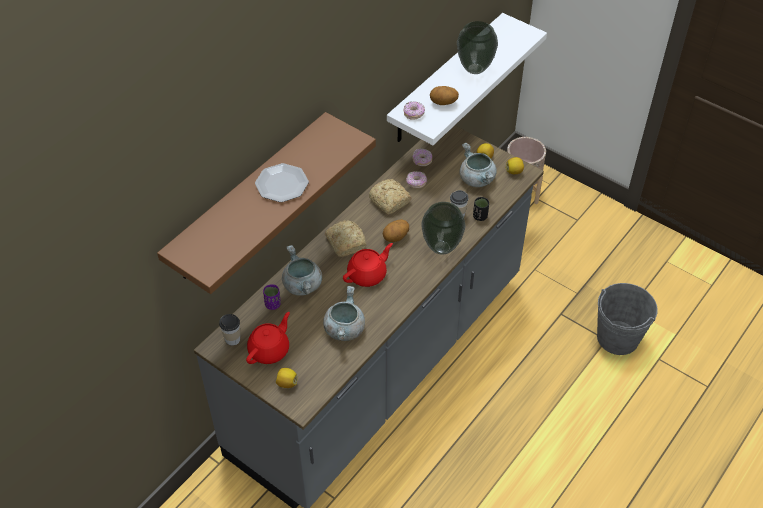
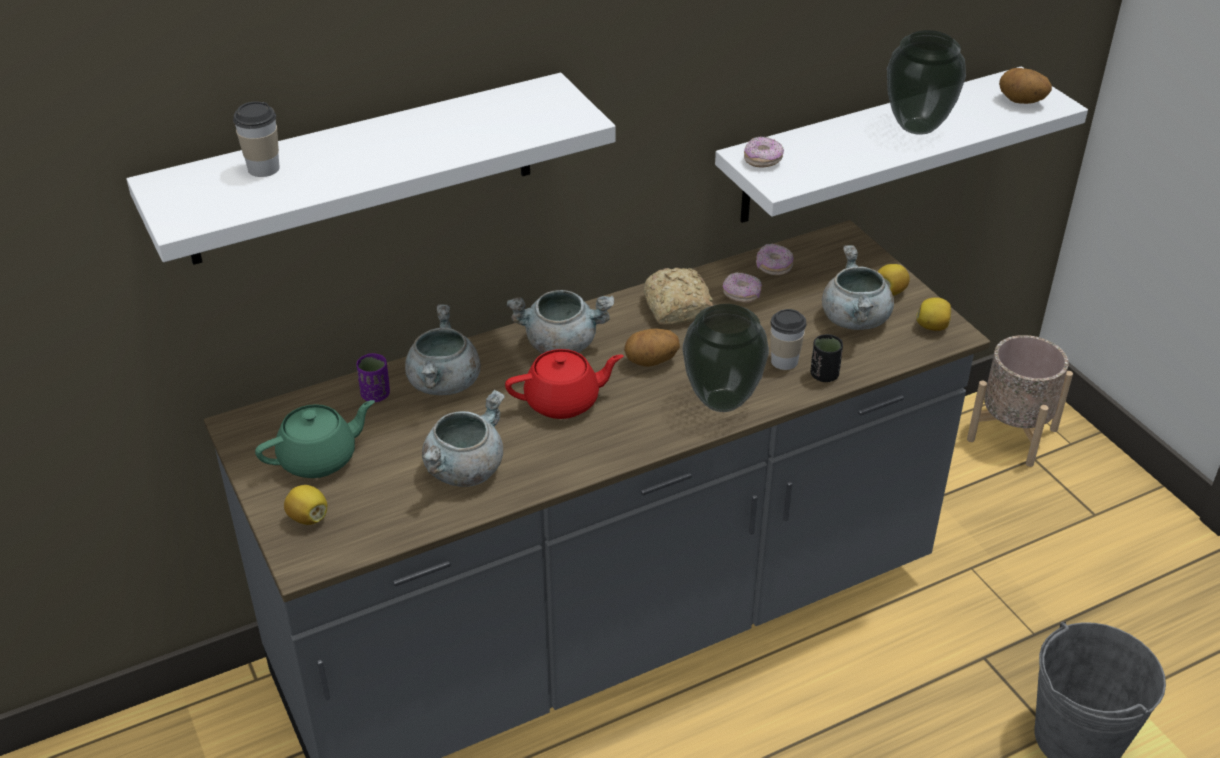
camera: 25 degrees right, 10 degrees down
(232, 339) = (274, 423): cup -> cup (263, 168)
(249, 198) = (362, 169): brown shelf -> white shelf
(270, 350) = (319, 459): red teapot -> green teapot
(281, 185) = (402, 144): plate -> none
(346, 242) = (561, 344): bread -> grey cooking pot
(443, 103) = (826, 159): potato -> potato (1021, 102)

